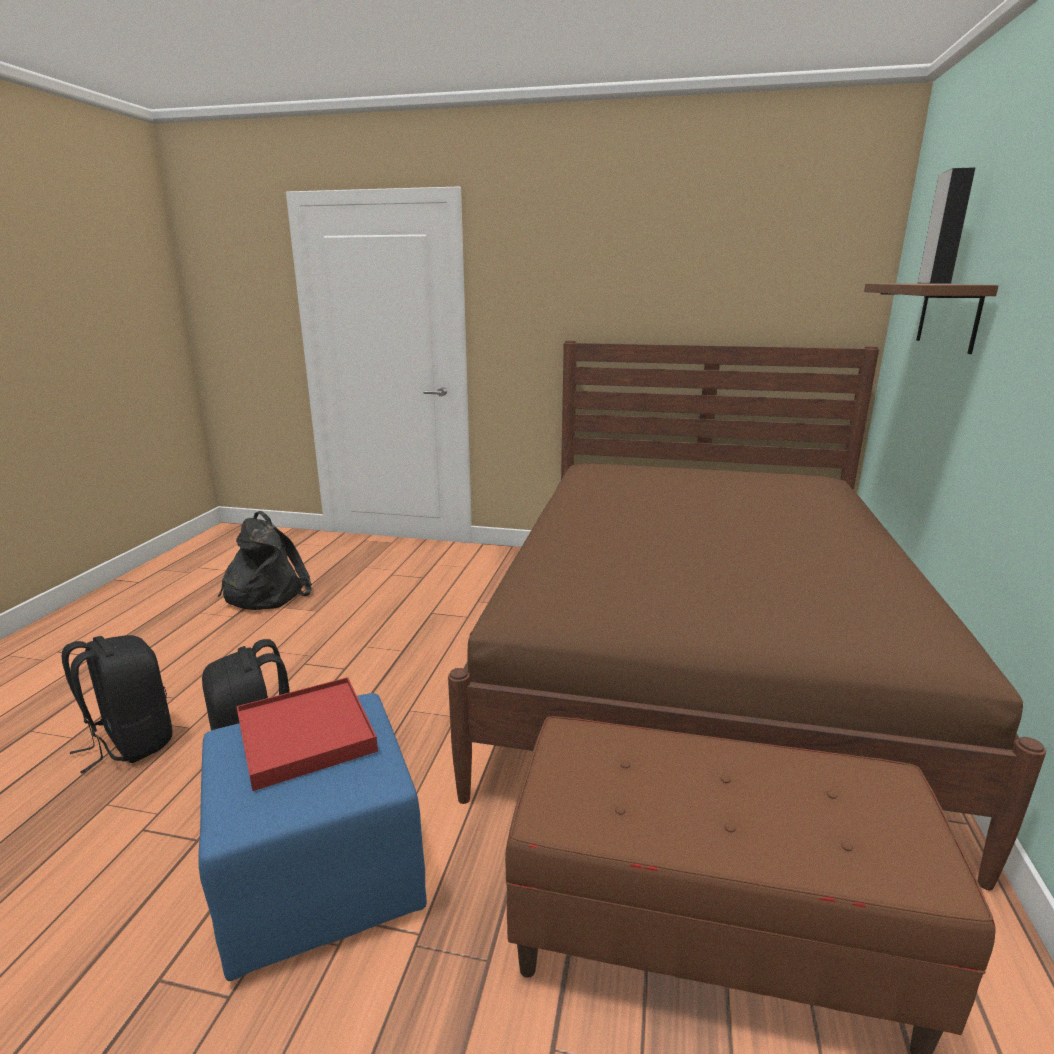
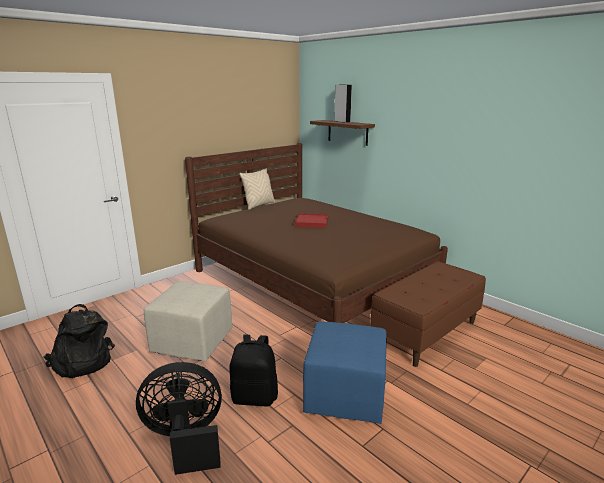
camera: 55 degrees left, 0 degrees up
(130, 742) = (186, 439): black backpack -> black fan
(305, 736) = (338, 337): red tray -> red tray (312, 222)
(369, 639) = (193, 341): none -> beige ottoman
(708, 467) = (259, 205): none -> beige pillow

